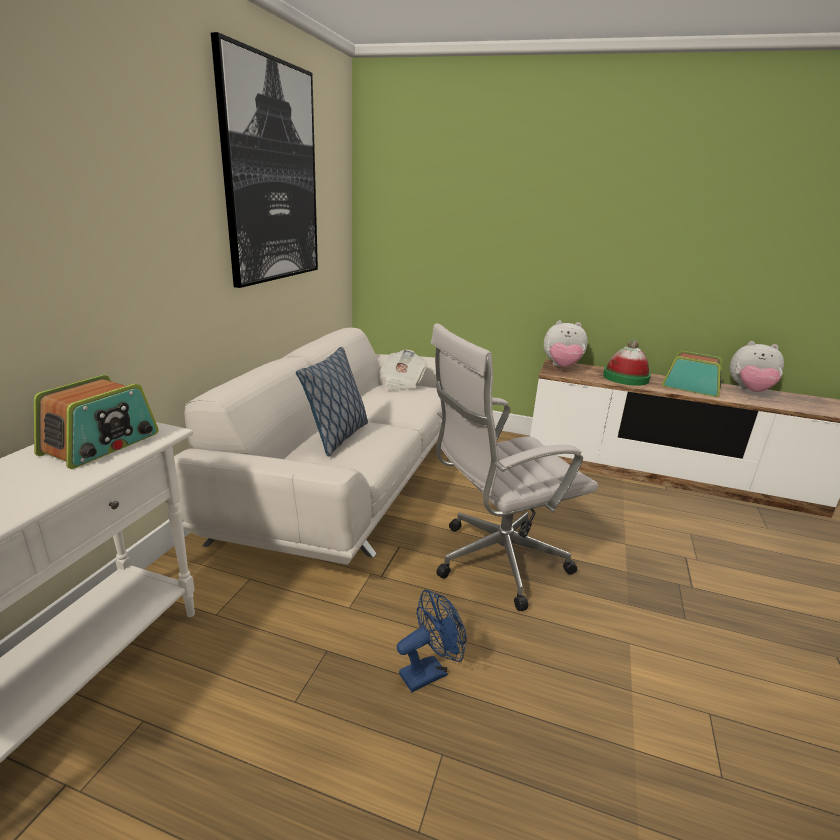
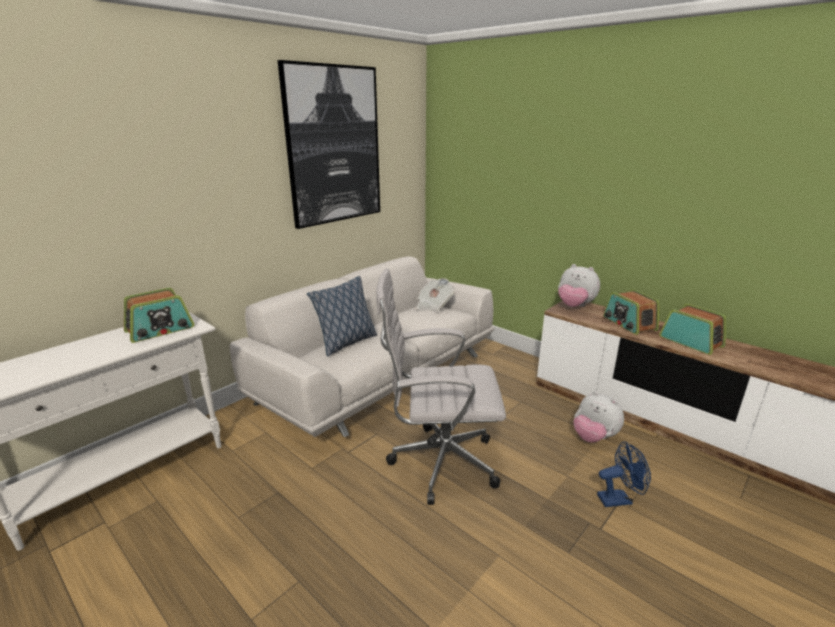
camera: 25 degrees right, 0 degrees up
(429, 671) = (331, 526): blue fan -> blue fan (619, 499)
(625, 378) = (629, 323): hat -> radio
(749, 391) = (760, 354): plush toy -> plush toy (594, 437)

